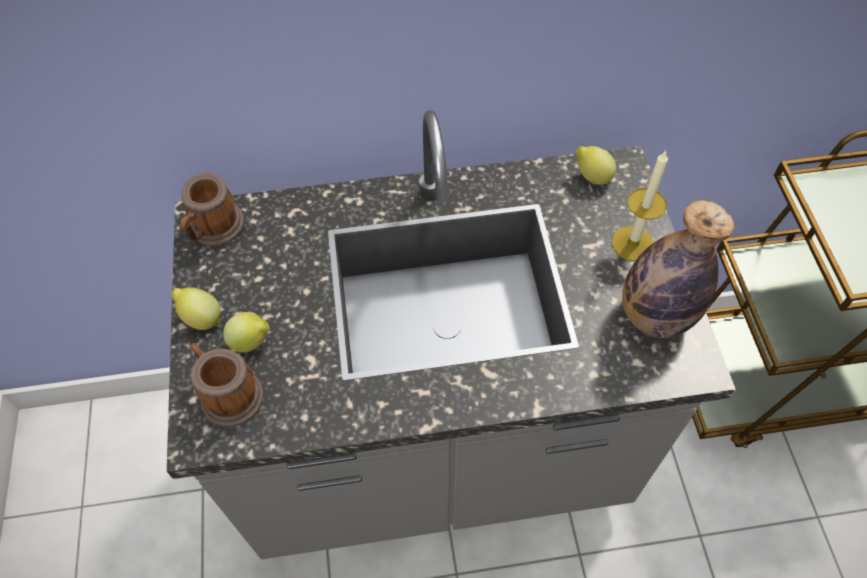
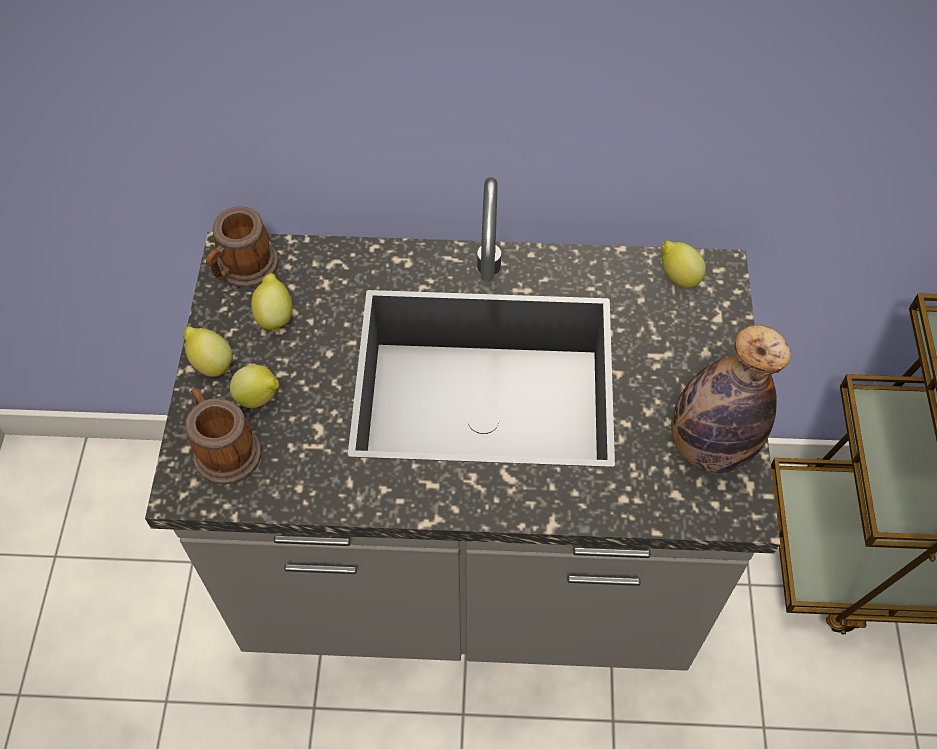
camera: 10 degrees right, 0 degrees up
(251, 266) = (275, 316): none -> lemon
(632, 244) = (705, 361): candle -> none

